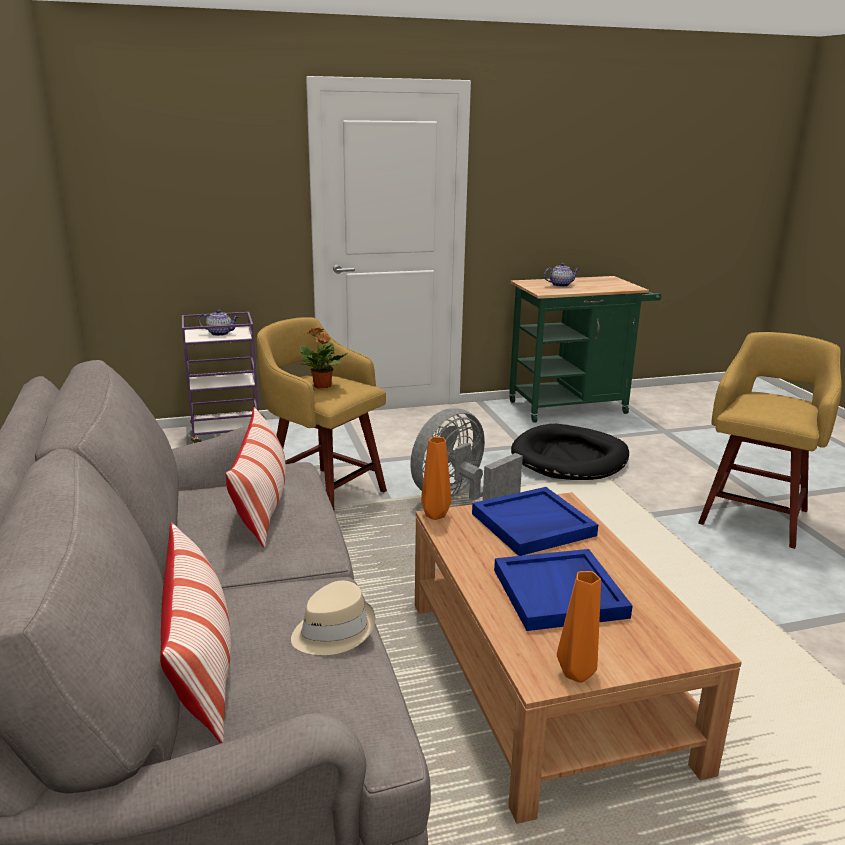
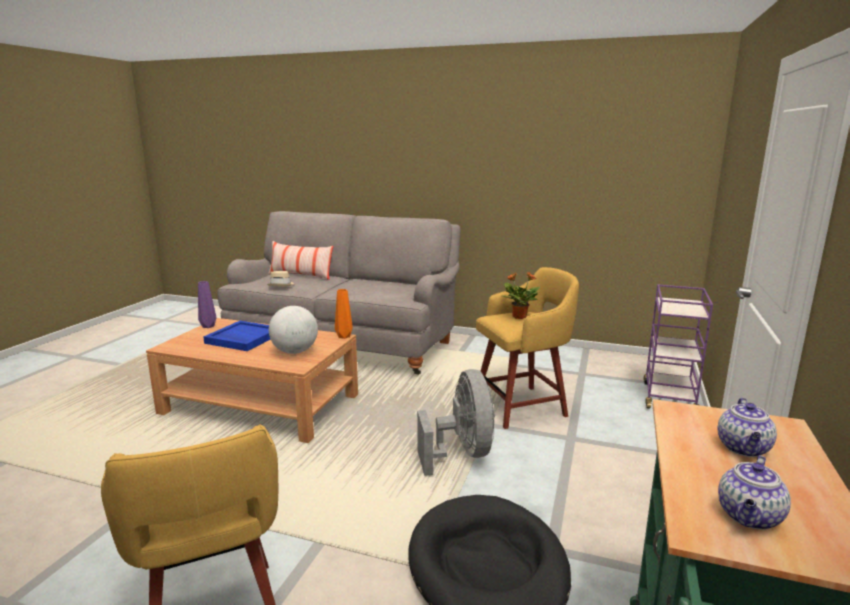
camera: 125 degrees right, 5 degrees down
(220, 333) = (681, 307): teapot -> teapot (750, 517)
(262, 505) = (380, 290): pillow -> none
(532, 525) = (295, 351): blue tray -> globe
(576, 672) = (209, 326): orange vase -> purple vase

